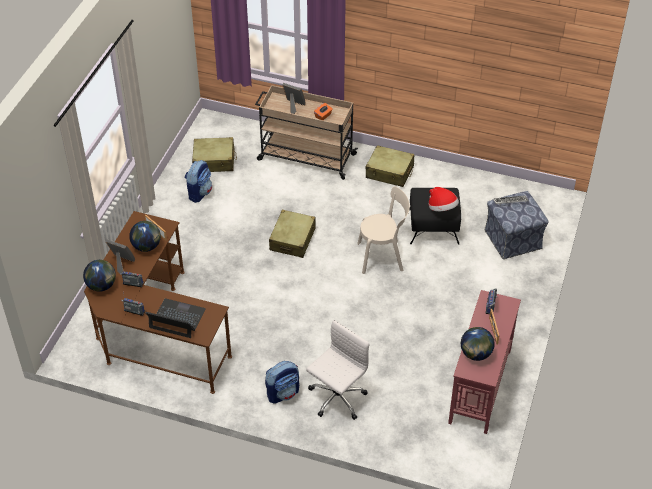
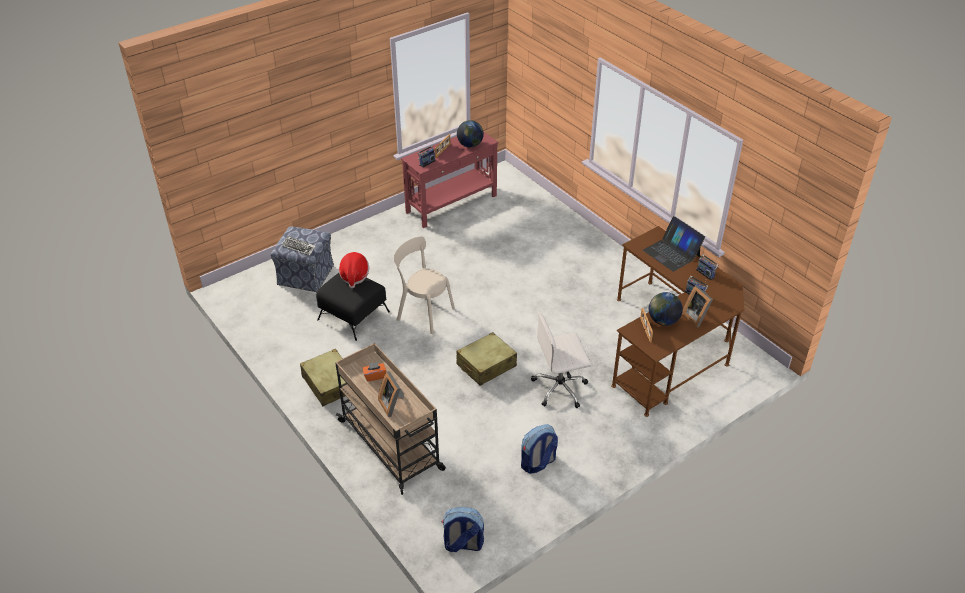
camera: 145 degrees left, 5 degrees down
(102, 286) = (725, 305): globe -> none
(214, 161) = (492, 496): beige suitcase -> none
(283, 393) = (595, 259): backpack -> backpack (463, 544)
(336, 399) = (559, 239): white office chair -> white office chair (560, 388)

